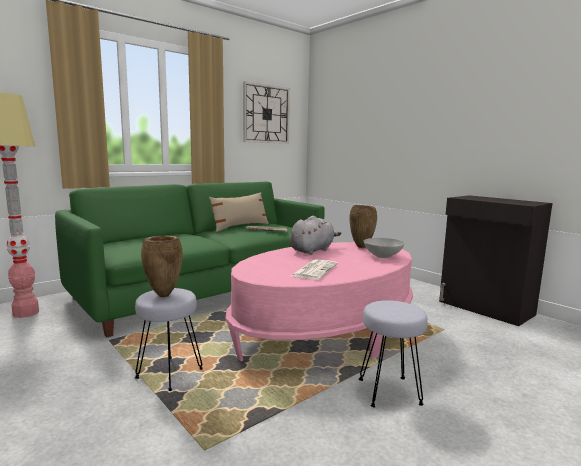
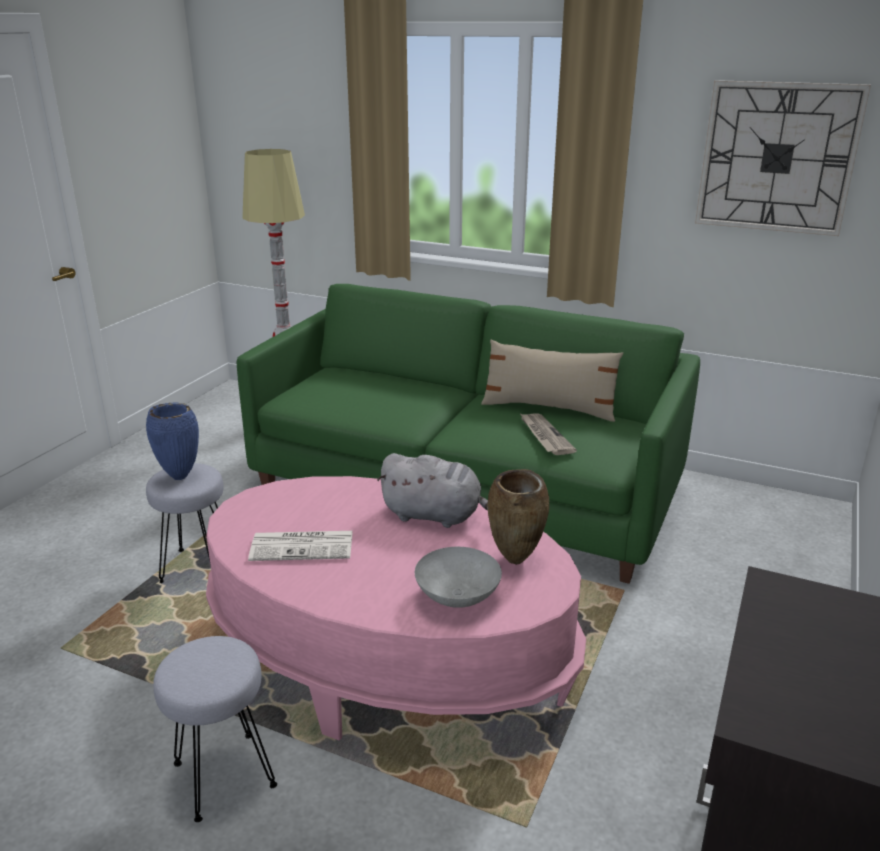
camera: 65 degrees right, 15 degrees up
(163, 295) = (181, 476): brown vase -> blue vase

